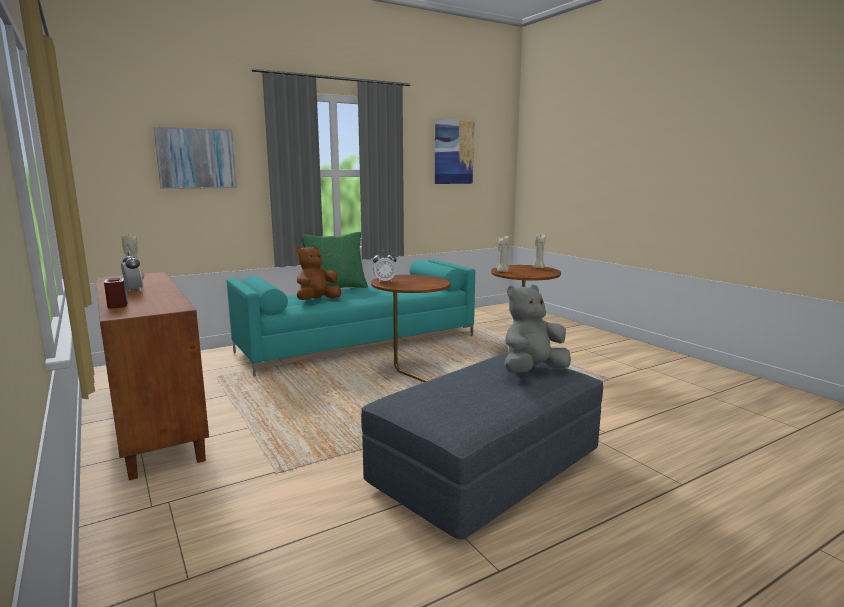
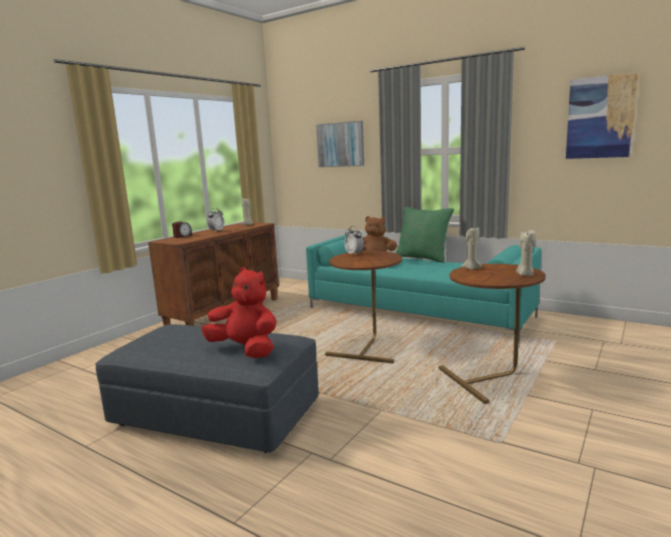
camera: 65 degrees right, 0 degrees up
(532, 371) = (245, 350): grey plush toy -> red plush toy

